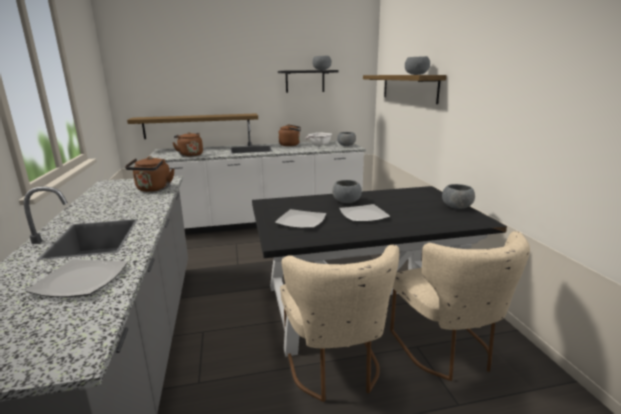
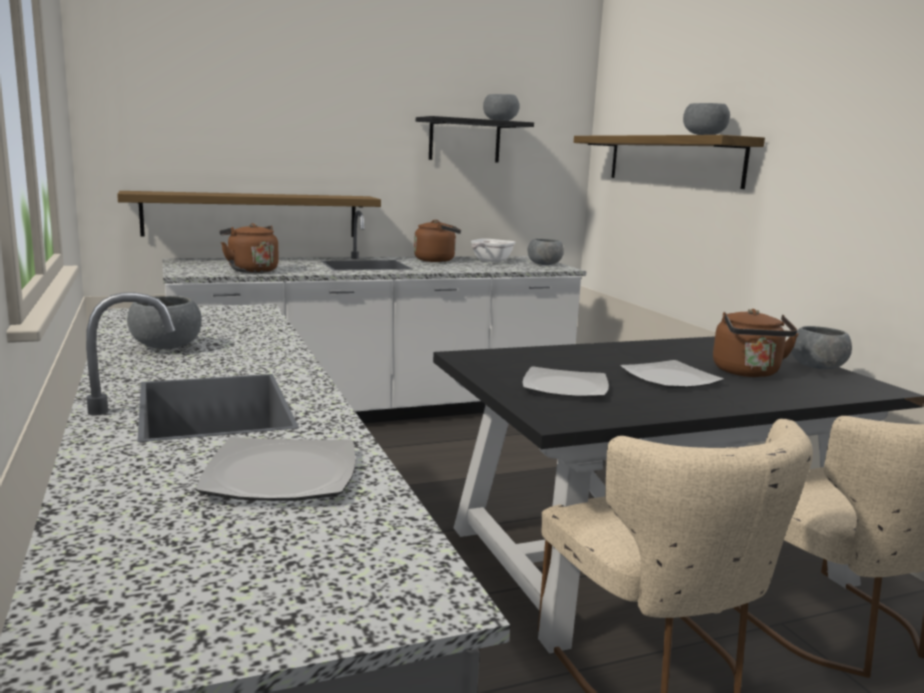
camera: 10 degrees left, 5 degrees down
(153, 189) = (244, 326): brown kettle -> brown kettle (748, 373)
(346, 202) = (617, 357): grey bowl -> grey bowl (165, 347)

